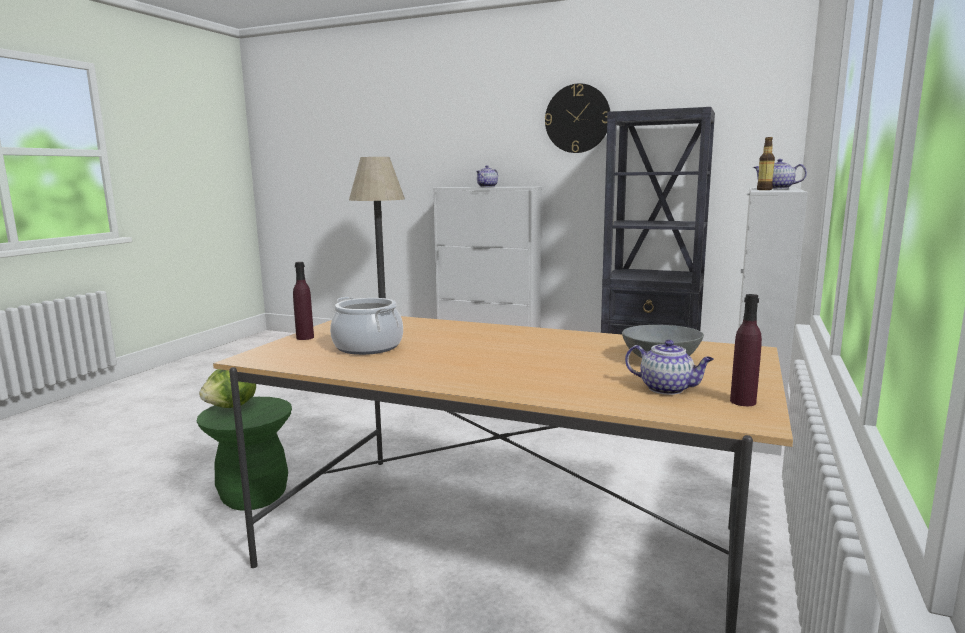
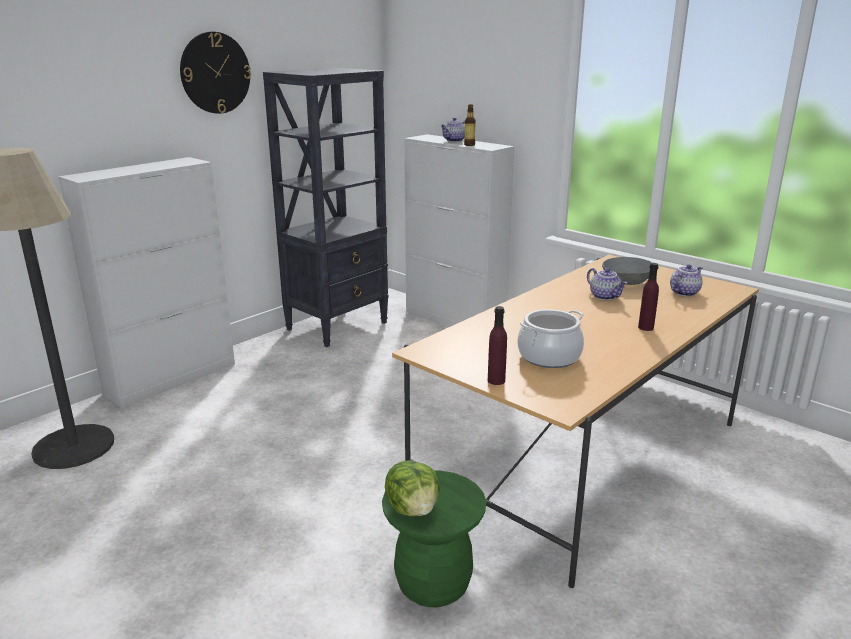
camera: 70 degrees left, 10 degrees up
(487, 187) = (144, 168): teapot -> teapot (605, 296)
(743, 402) = (708, 284): purple bottle -> purple bottle (646, 327)

